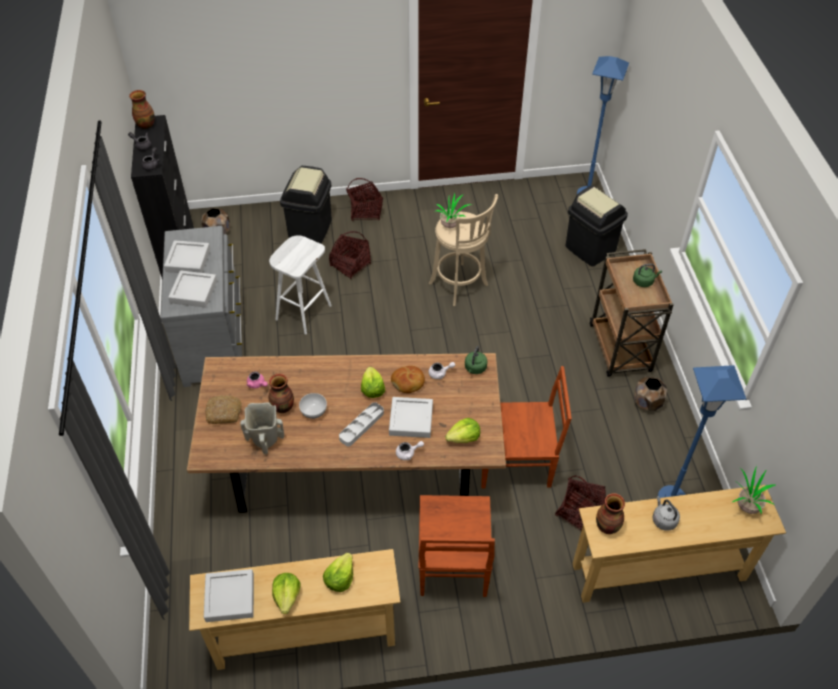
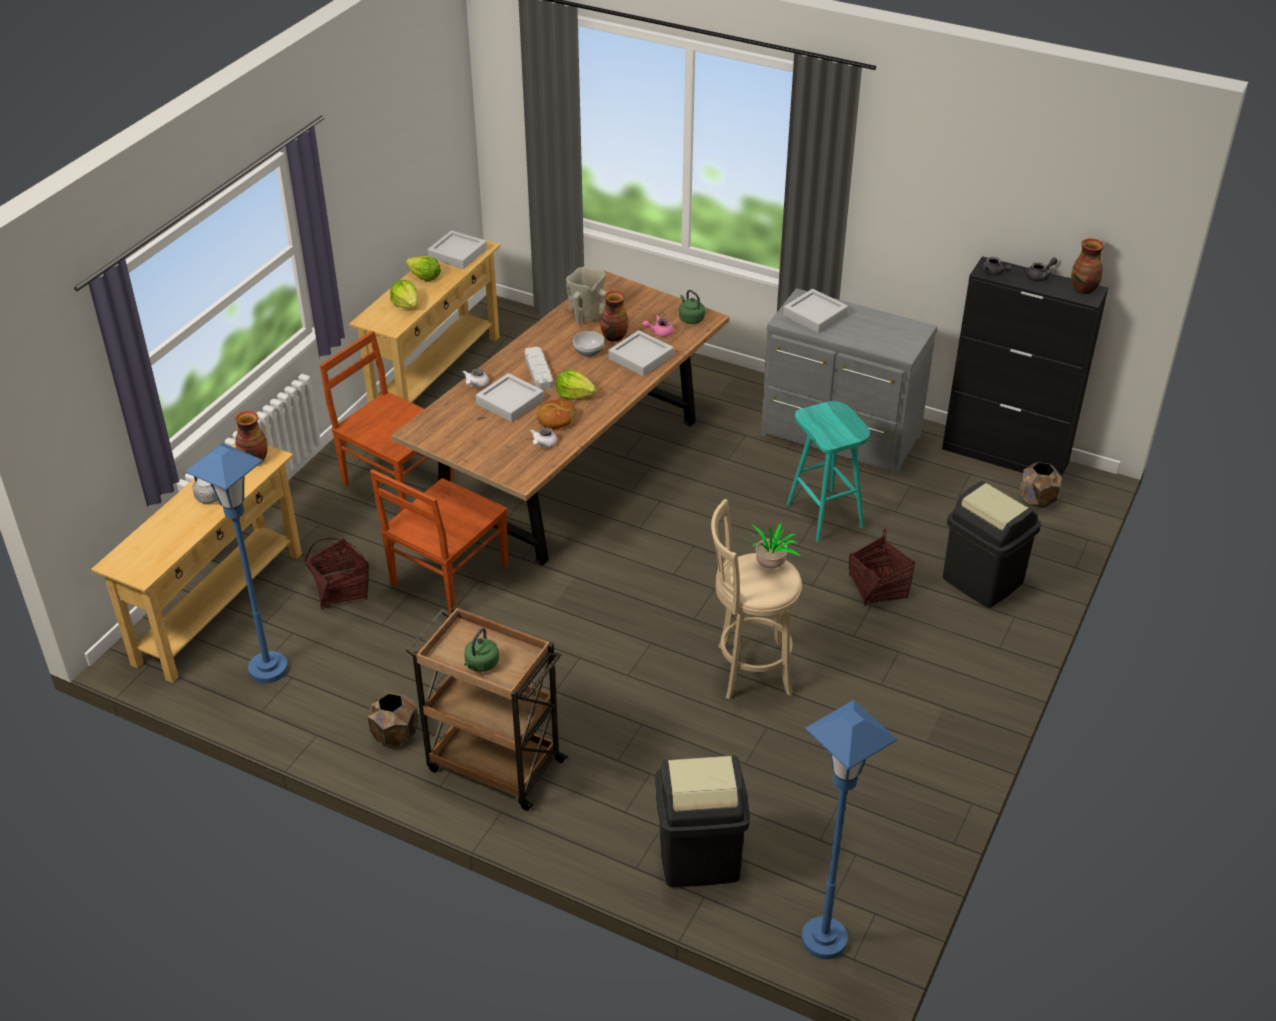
camera: 125 degrees right, 10 degrees down
(188, 260) = (870, 325): grey tray -> grey tray (641, 357)
(224, 412) = (645, 305): bread -> none
(303, 311) = (826, 516): white stool -> turquoise stool
(365, 211) = (981, 649): basket -> none
(464, 438) = (450, 424): lettuce -> none
(475, 368) = (522, 470): green kettle -> green kettle (690, 318)
(745, 506) = (147, 560): potted plant -> none

